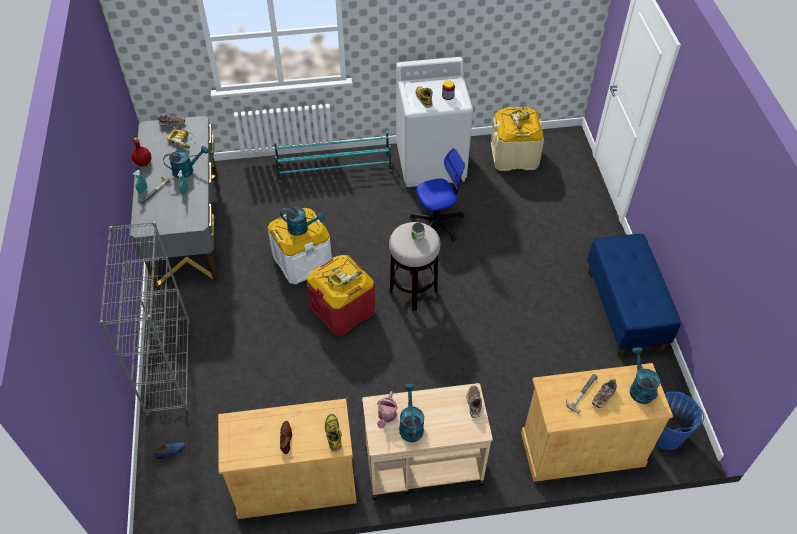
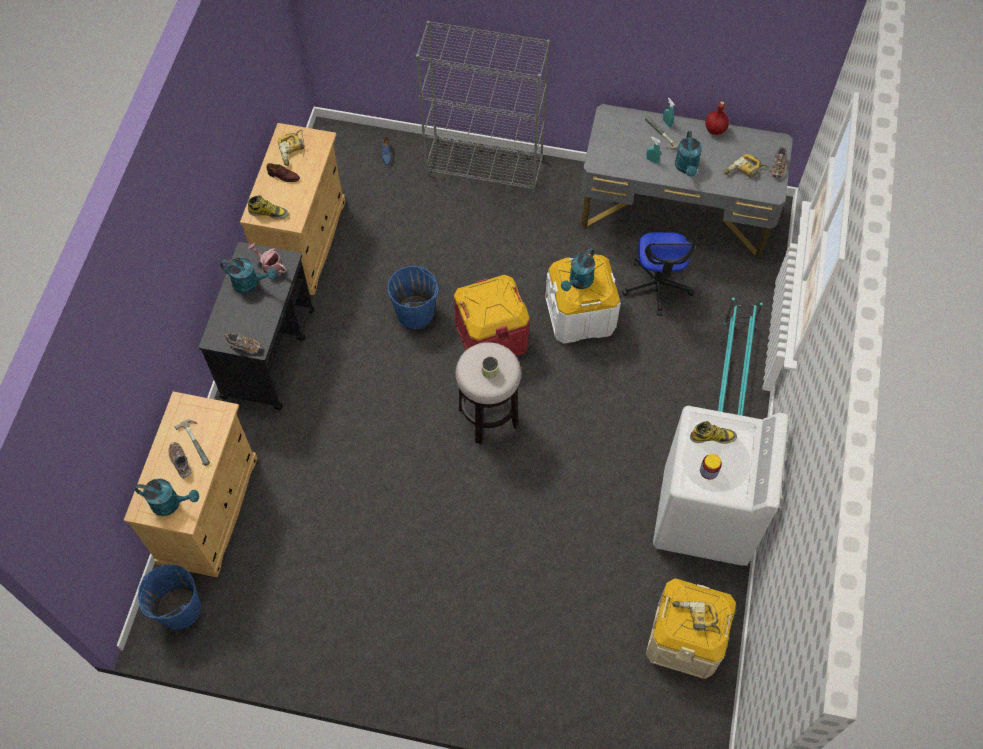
camera: 110 degrees right, 10 degrees up
(340, 367) = (415, 313): none -> blue bucket
(342, 276) = (489, 304): power drill -> power drill (293, 151)
(422, 465) = (269, 352): beige cart -> black cart
(437, 223) = (587, 483): office chair -> office chair (657, 286)
(625, 310) = (357, 654): blue bench -> none

